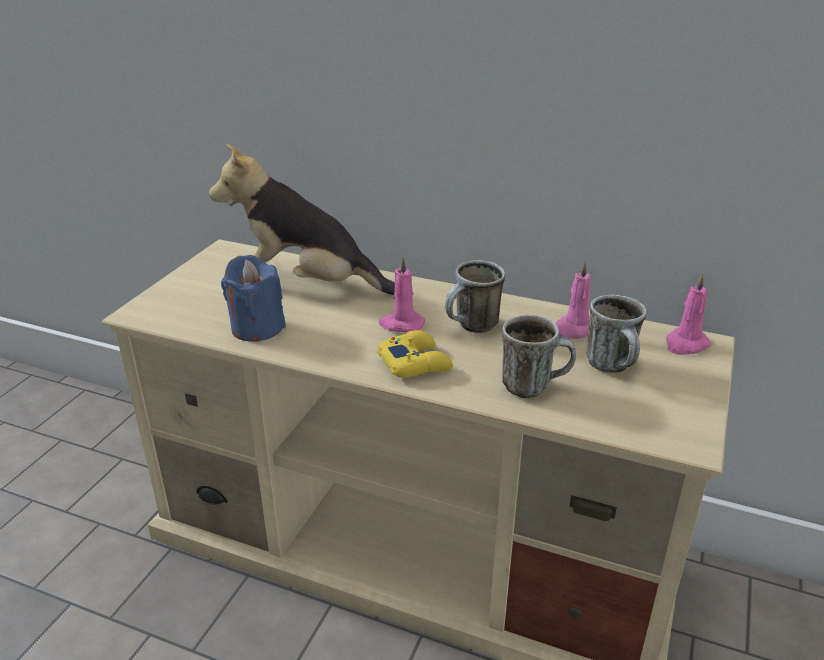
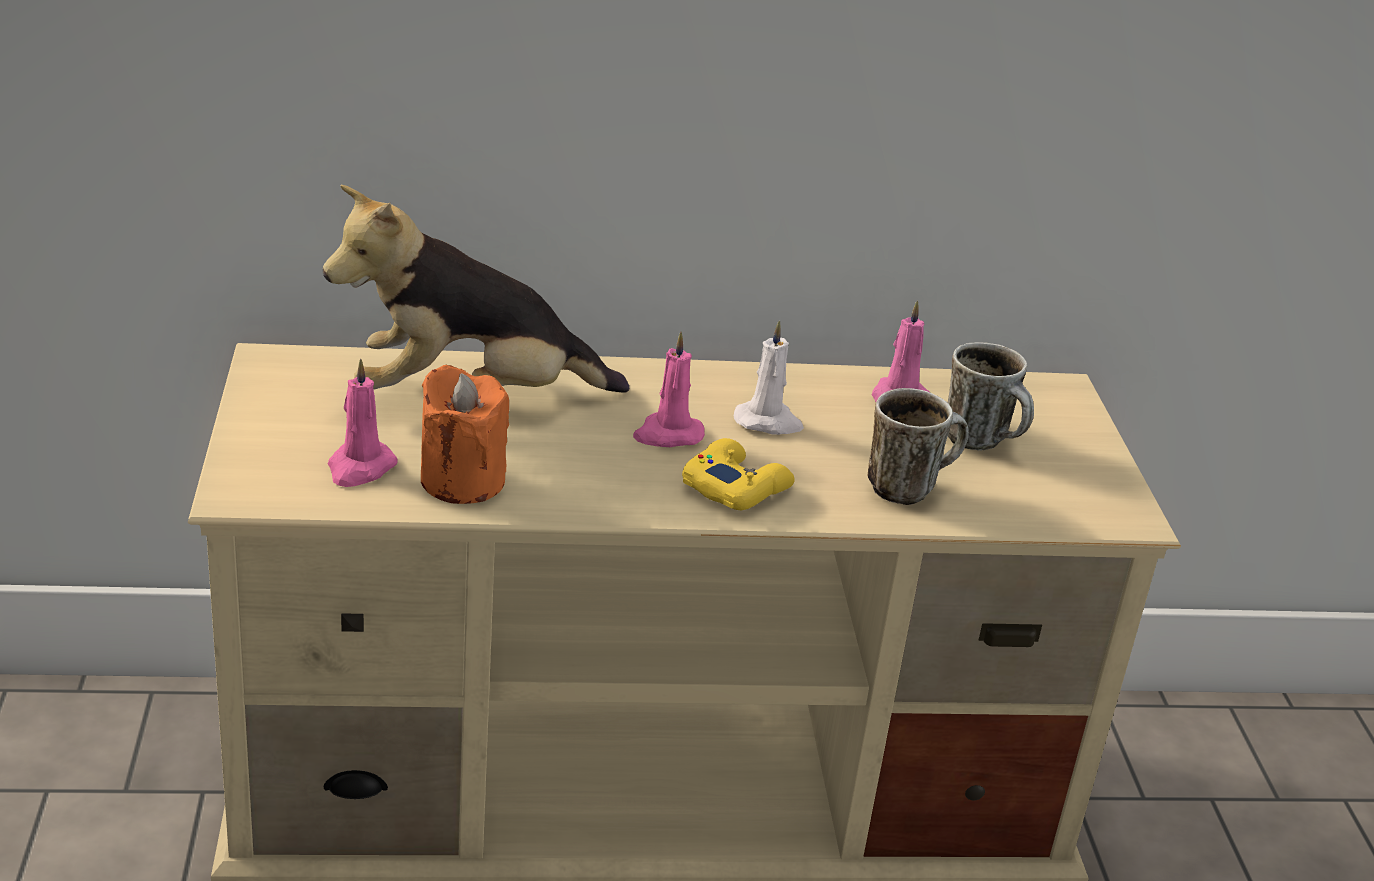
camera: 30 degrees left, 0 degrees up
(257, 328) = (462, 480): blue candle -> orange candle
(472, 328) = (768, 422): mug -> white candle
(685, 344) = (1042, 395): pink candle -> pink candle (360, 468)

